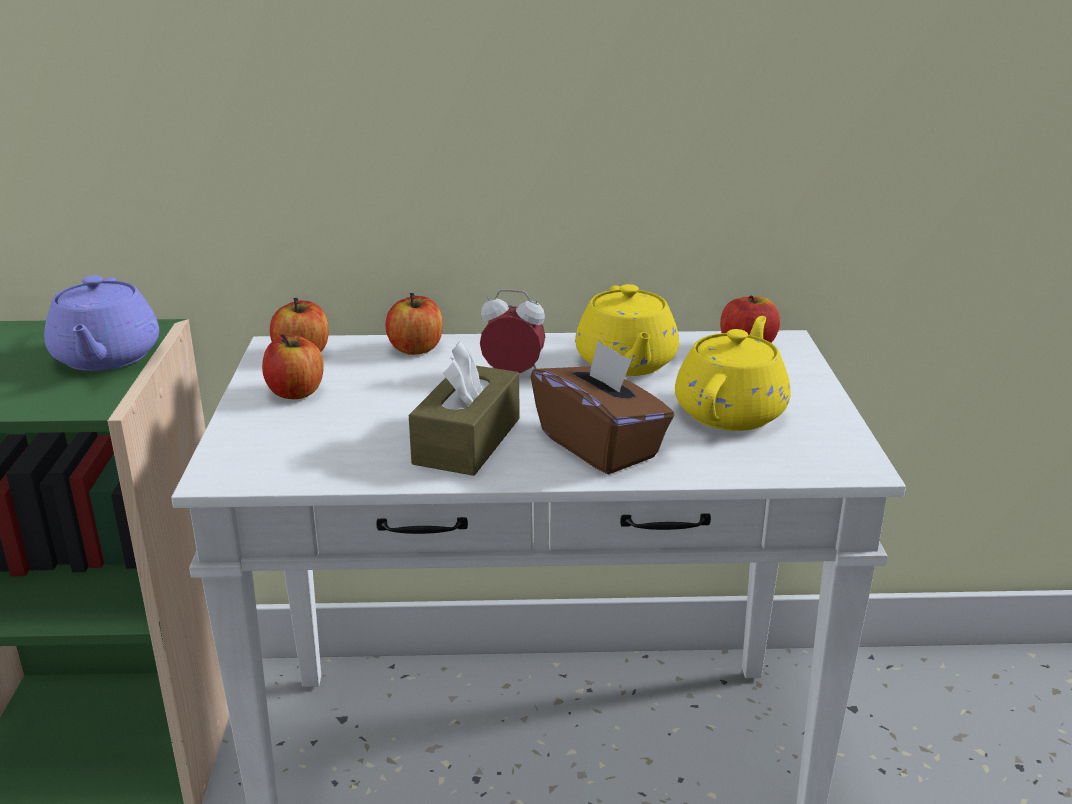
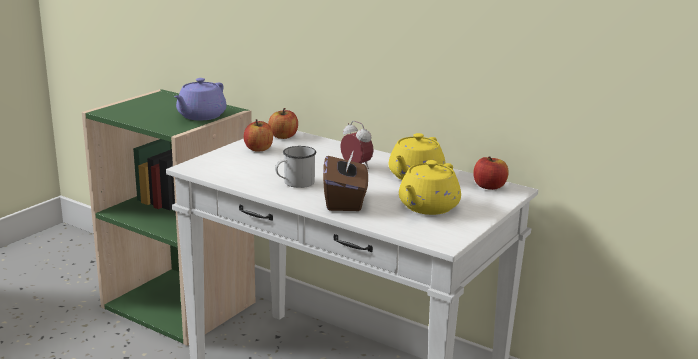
camera: 35 degrees right, 5 degrees down
(416, 349) = (332, 146): apple -> none
(467, 441) = (295, 183): brown tissue box -> white mug
(731, 411) = (427, 207): yellow teapot -> yellow teapot turned 150 degrees clockwise

